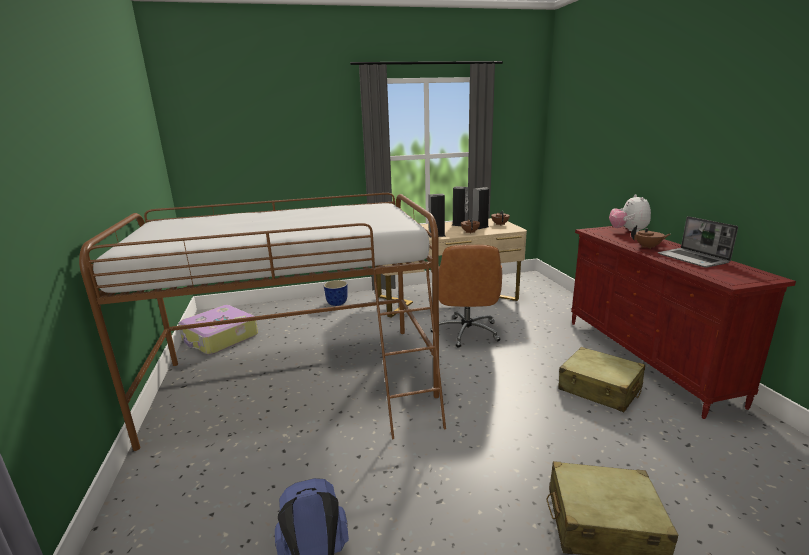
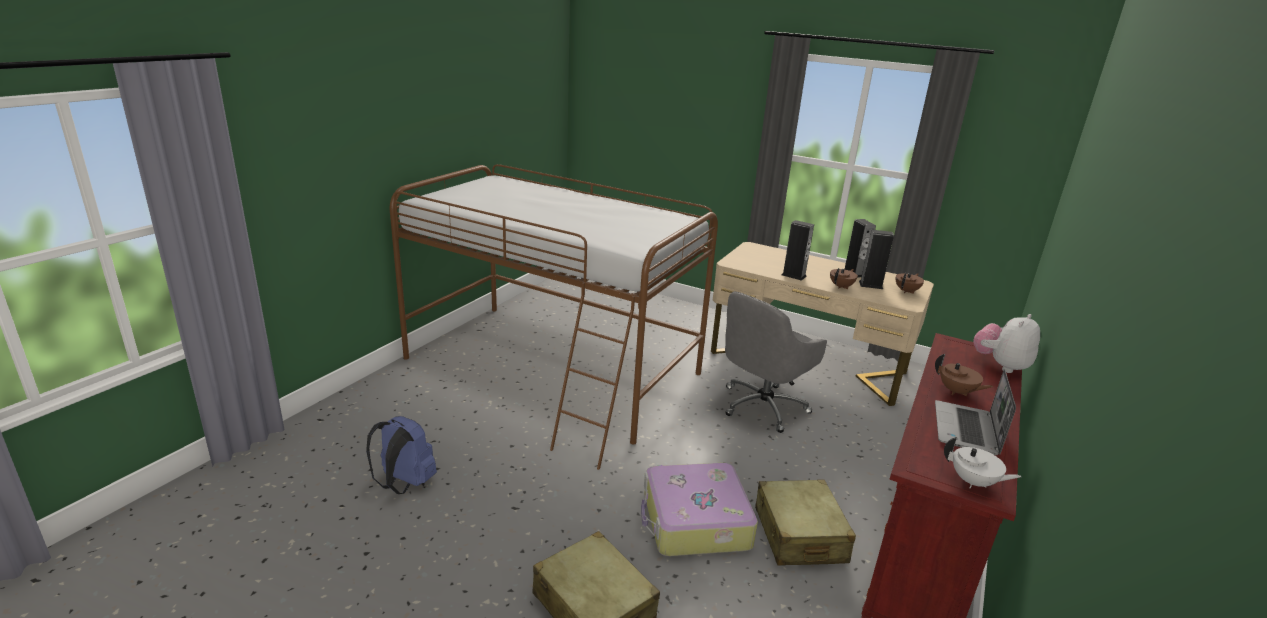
camera: 40 degrees right, 5 degrees up
(220, 338) = (548, 303): suitcase -> suitcase (694, 522)
(337, 303) = (685, 315): planter -> none
(466, 332) = (762, 406): brown office chair -> grey office chair
(755, 276) = (973, 482): none -> white teapot

